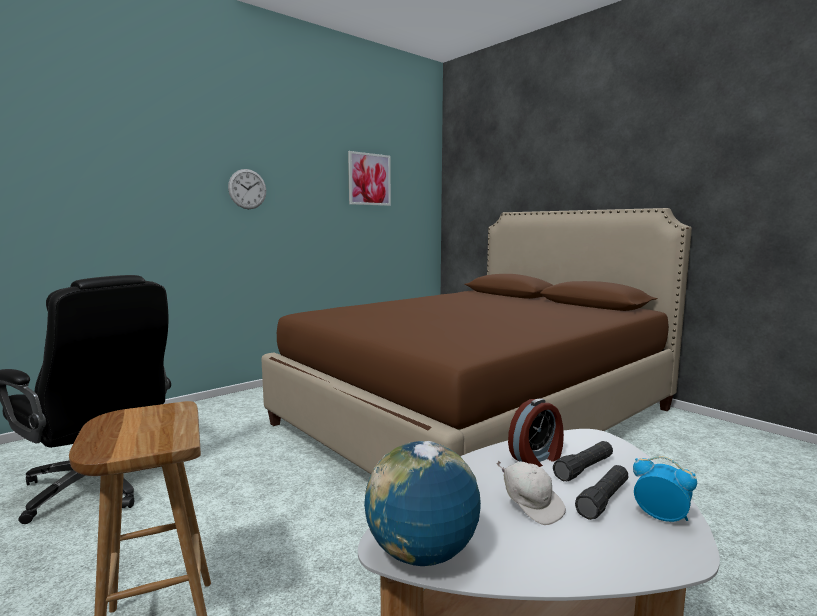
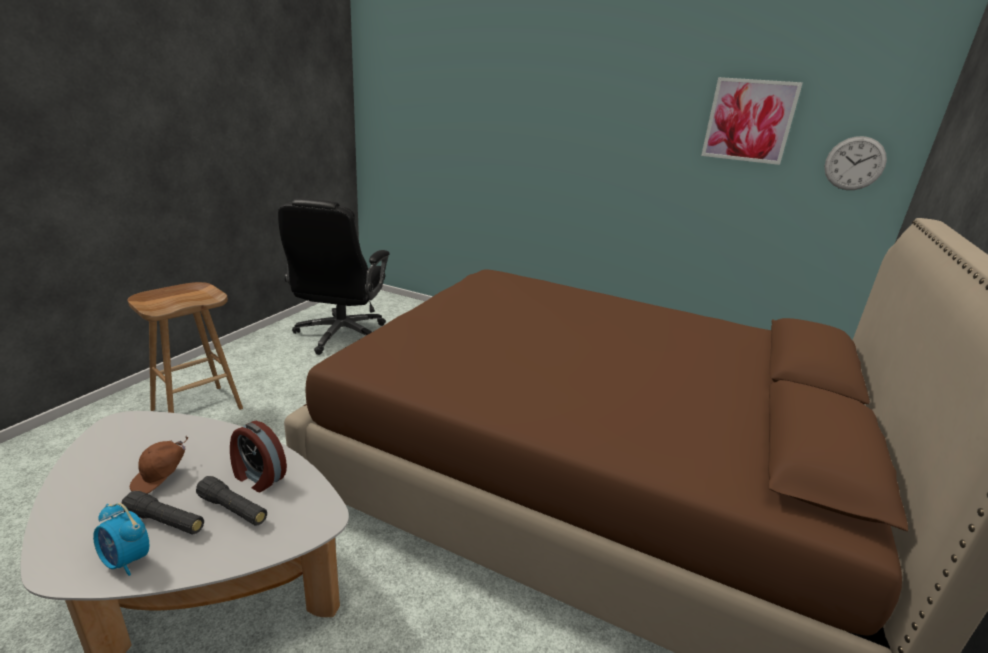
camera: 65 degrees right, 15 degrees up
(247, 189) = (565, 126): wall clock -> wall clock (854, 163)
(422, 554) = (107, 435): globe -> none
(531, 506) = (161, 478): white cap -> brown cap
(660, 516) = (127, 561): alarm clock -> alarm clock turned 105 degrees clockwise

